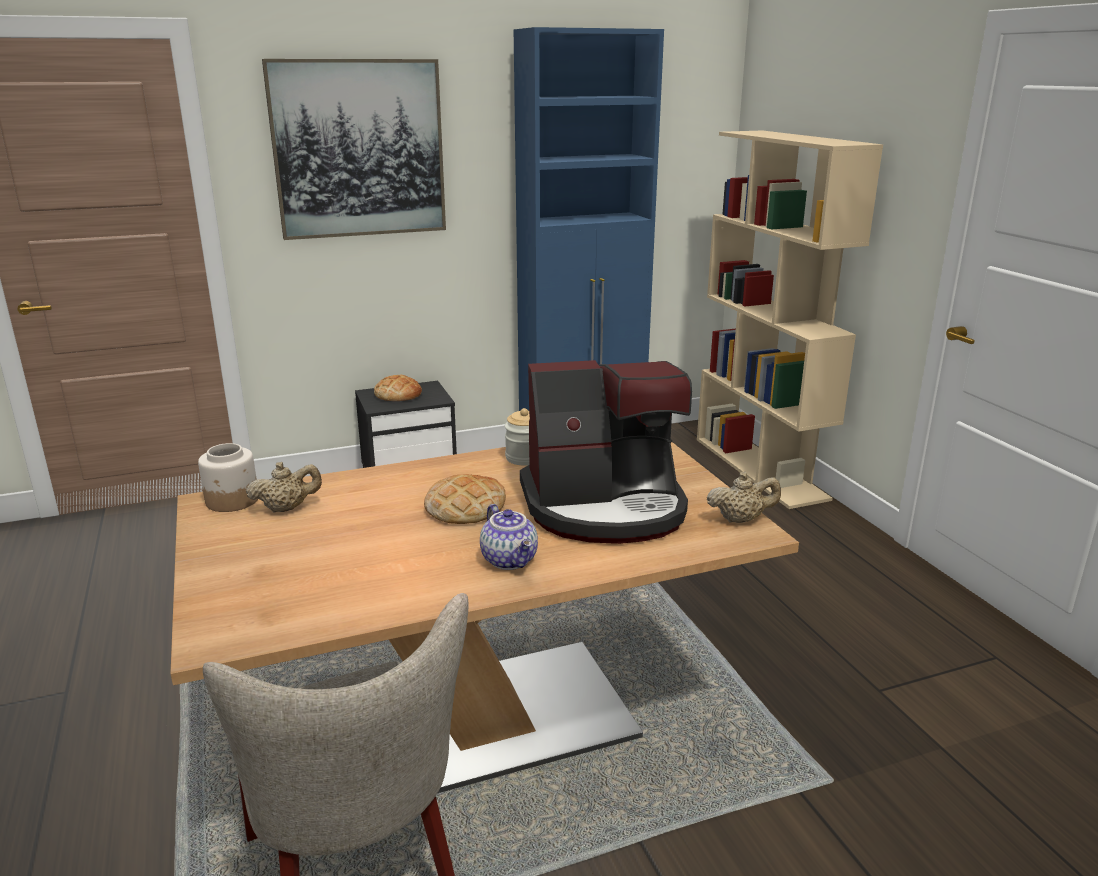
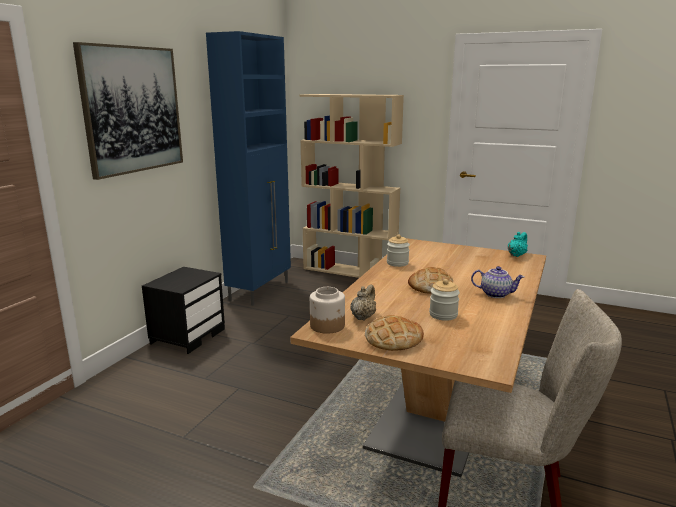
camera: 45 degrees left, 5 degrees down
(364, 551) = (443, 315): none -> jar
(398, 394) = (177, 279): bread -> bread (393, 339)
(605, 507) = (472, 267): coffee machine -> none
(741, 519) = (516, 255): beige teapot -> turquoise teapot

